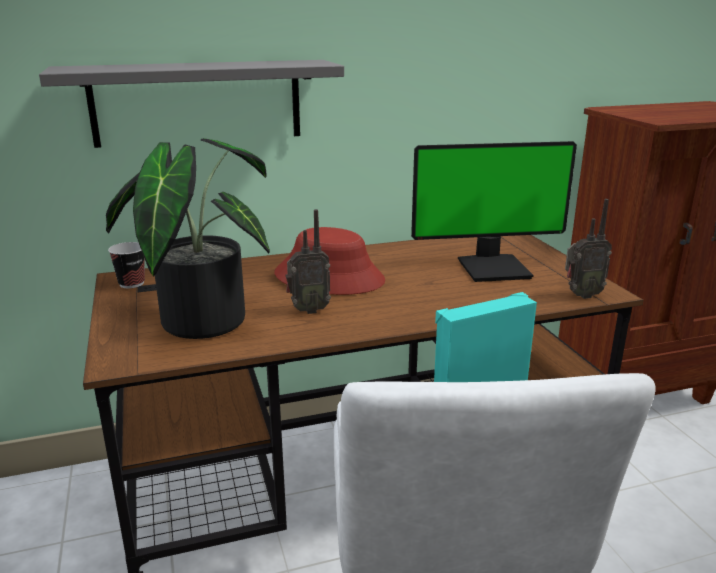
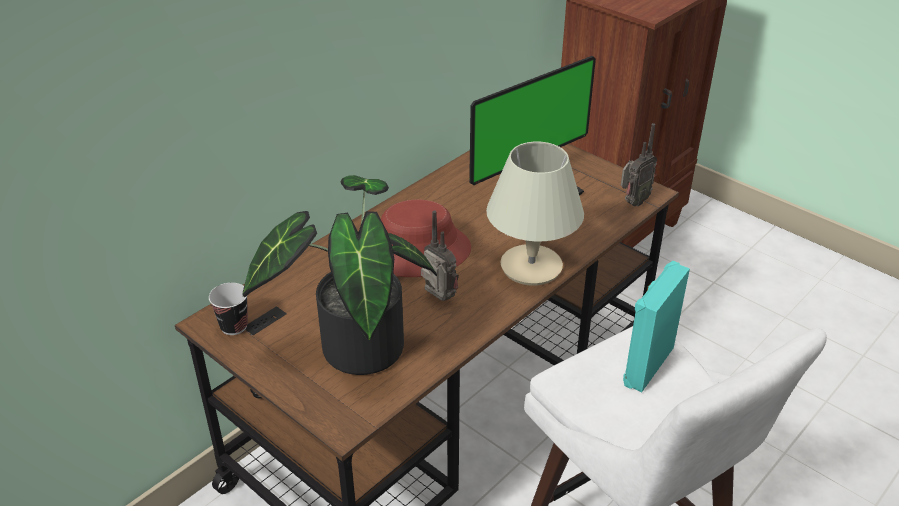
camera: 30 degrees left, 15 degrees up
(197, 102) = (247, 113): grey shelf -> none
(308, 310) = (438, 299): radio -> radio turned 90 degrees counterclockwise
(420, 311) = (530, 267): none -> beige table lamp

